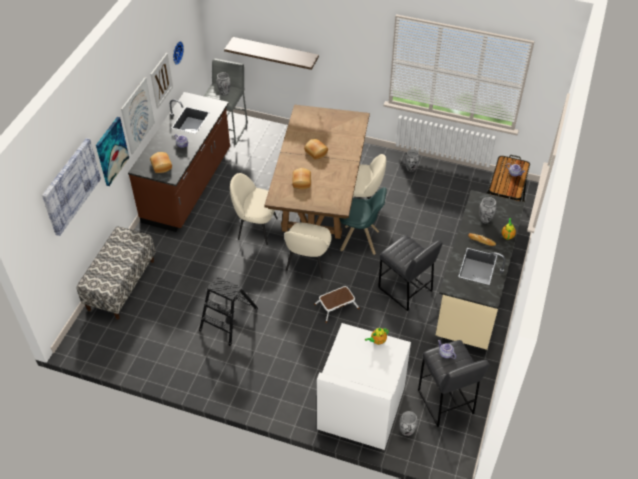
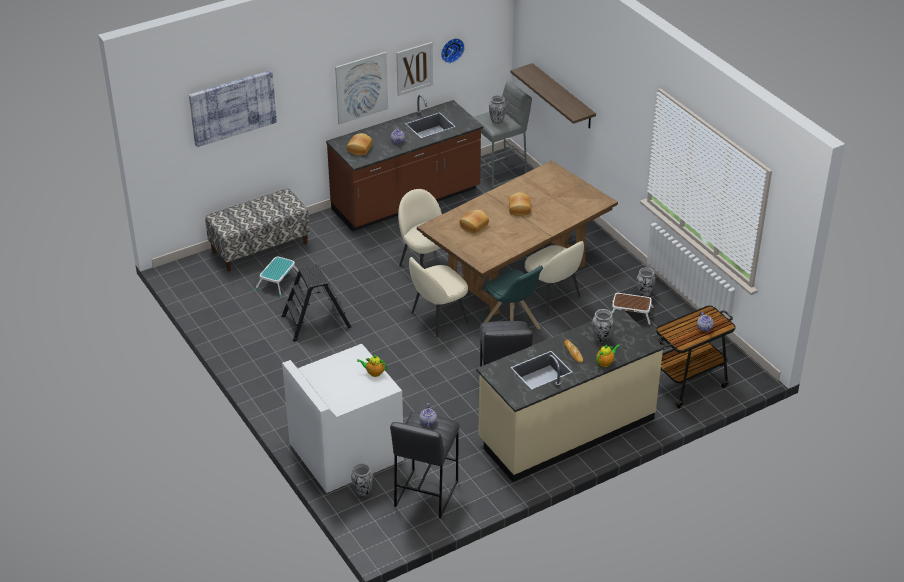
camera: 40 degrees right, 10 degrees down
(111, 151) = (307, 104): picture -> none
(165, 304) = (278, 281): none -> turquoise step ladder
(336, 306) = (422, 365): brown step ladder -> brown step ladder (630, 314)

